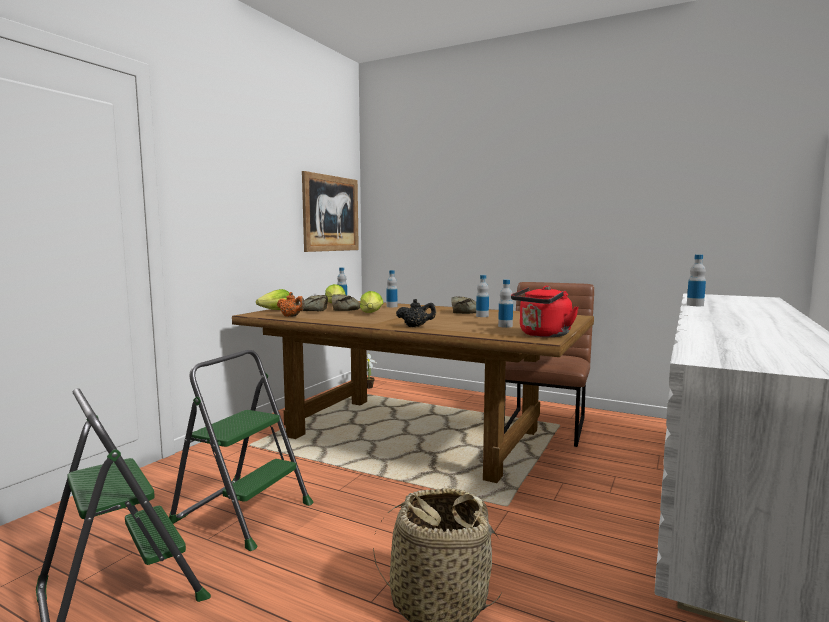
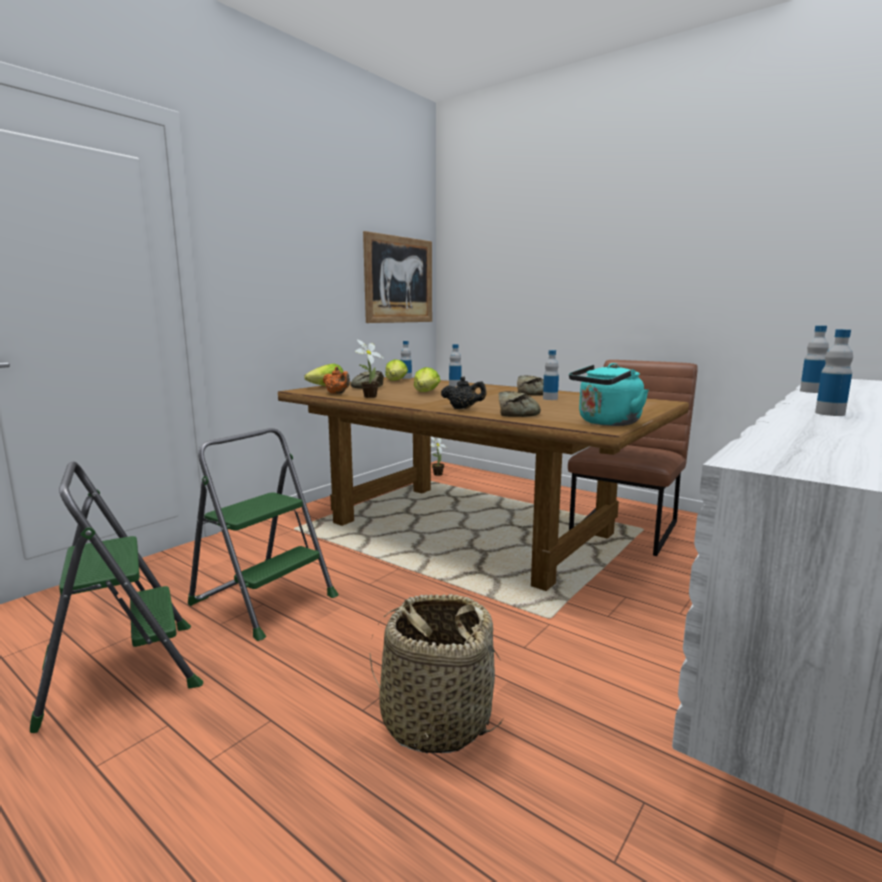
camera: 10 degrees right, 5 degrees up
(322, 318) = (368, 397): none -> potted plant
(344, 309) = (401, 387): bread -> bread (516, 413)
(505, 326) = (568, 411): bottle -> bottle (830, 413)
(543, 335) = (606, 423): red kettle -> turquoise kettle

